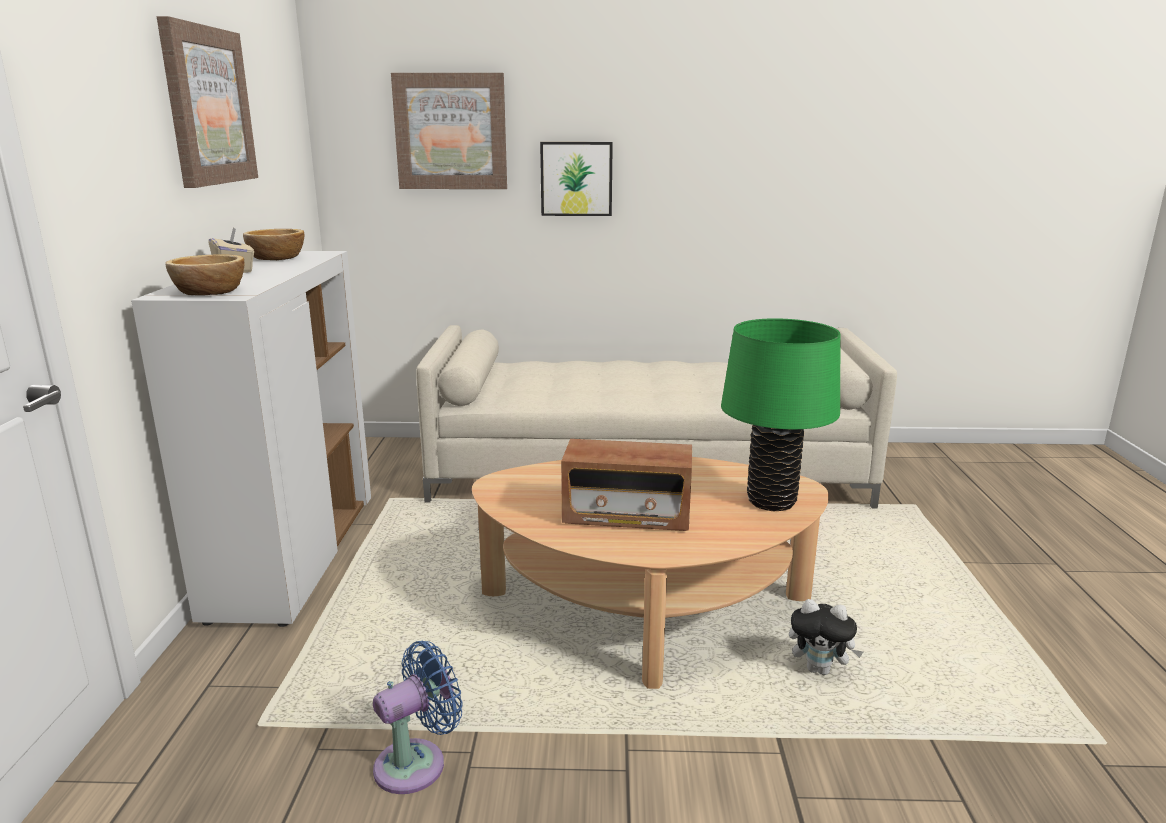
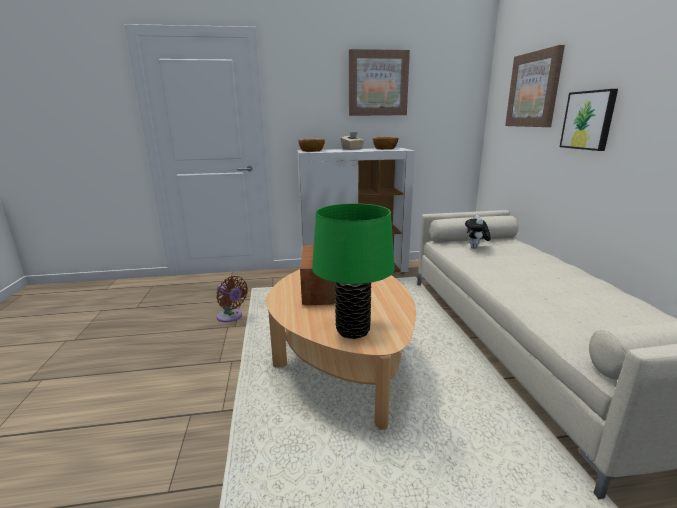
camera: 80 degrees right, 0 degrees up
(417, 763) = (231, 317): blue fan -> brown fan
(820, 669) = (295, 430): plush toy -> plush toy (475, 248)

